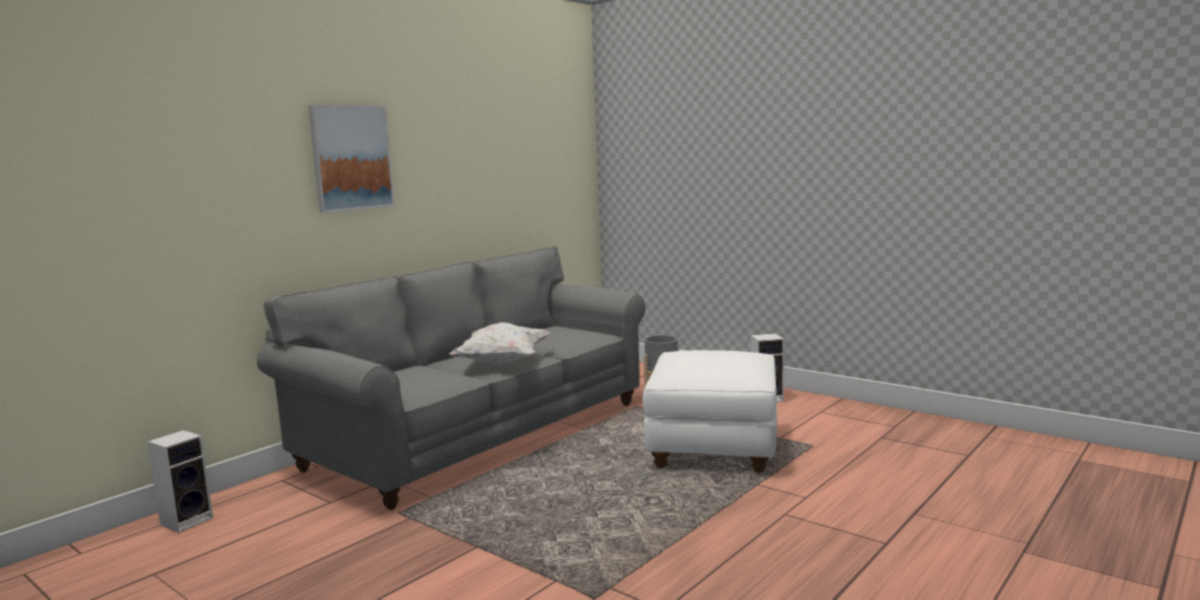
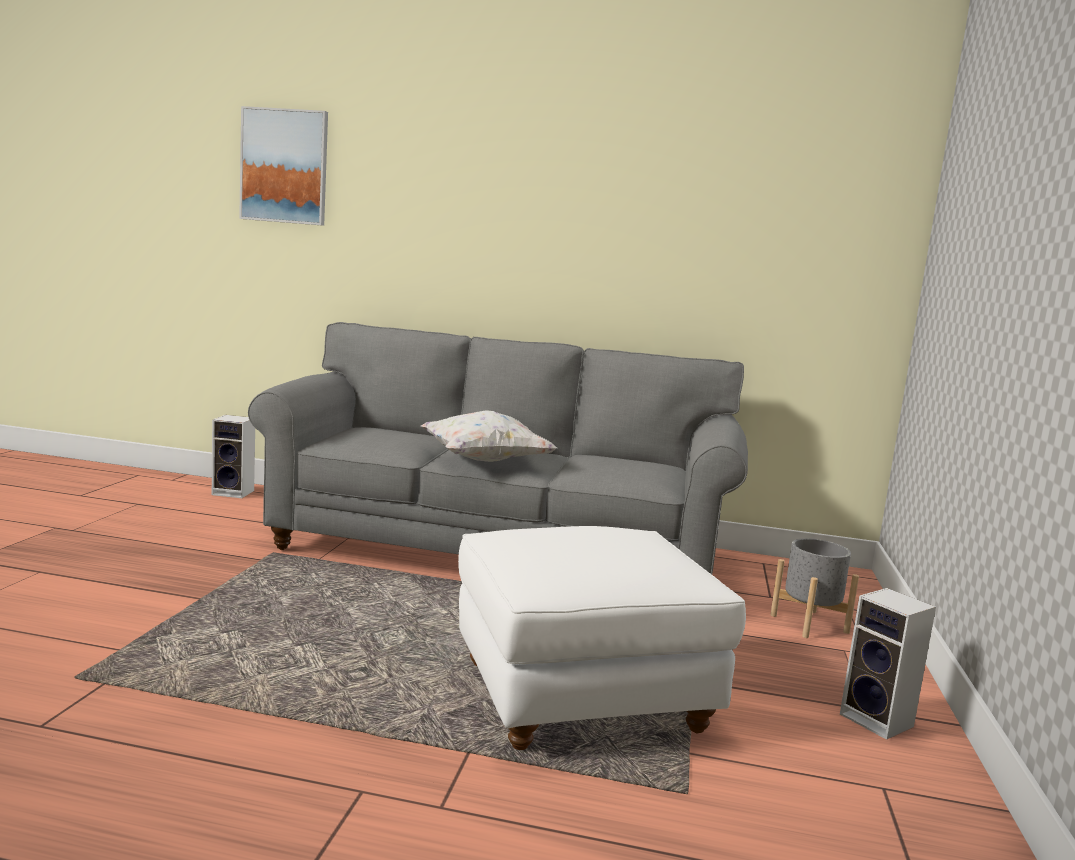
camera: 60 degrees right, 0 degrees up
(351, 158) = (479, 201): picture -> picture (284, 166)

